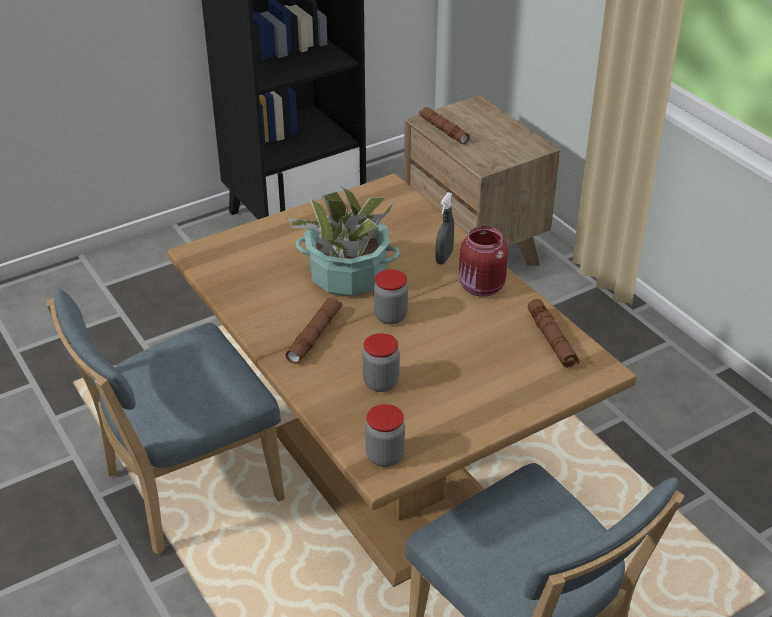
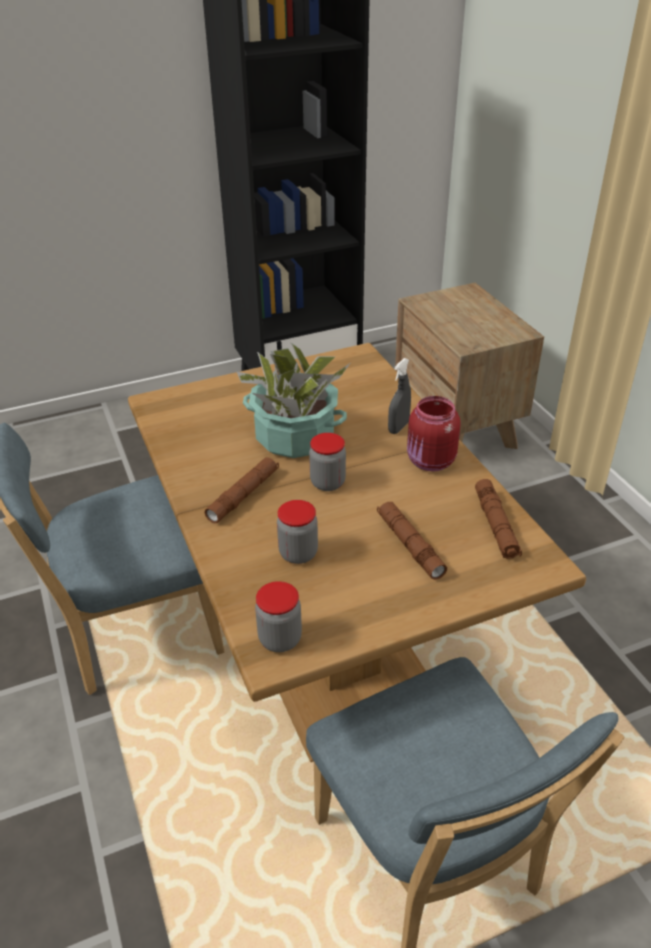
camera: 10 degrees right, 0 degrees up
(443, 130) = (433, 311): brown flashlight -> brown flashlight (410, 545)

